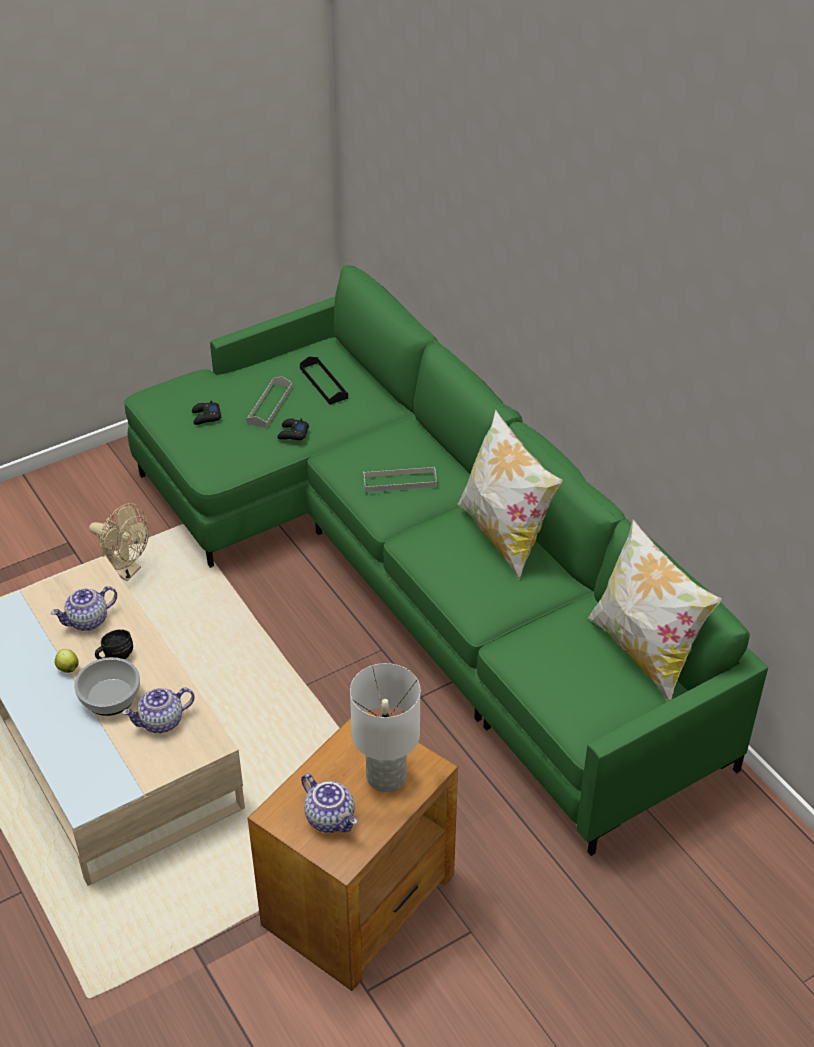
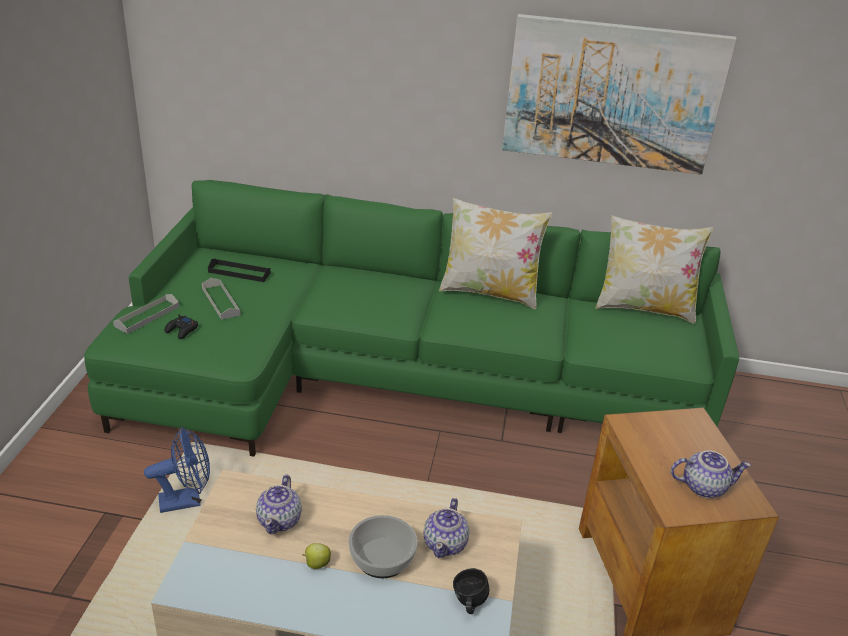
camera: 50 degrees left, 10 degrees down
(114, 655) = (340, 528): black mug -> black mug (468, 603)
(125, 570) = (187, 500): beige fan -> blue fan
(292, 433) = (265, 309): black game controller -> none
(385, 776) = (684, 440): white table lamp -> none
(399, 481) = (384, 298): grey tray -> grey tray (147, 316)
(680, 375) = (612, 95): none -> picture

